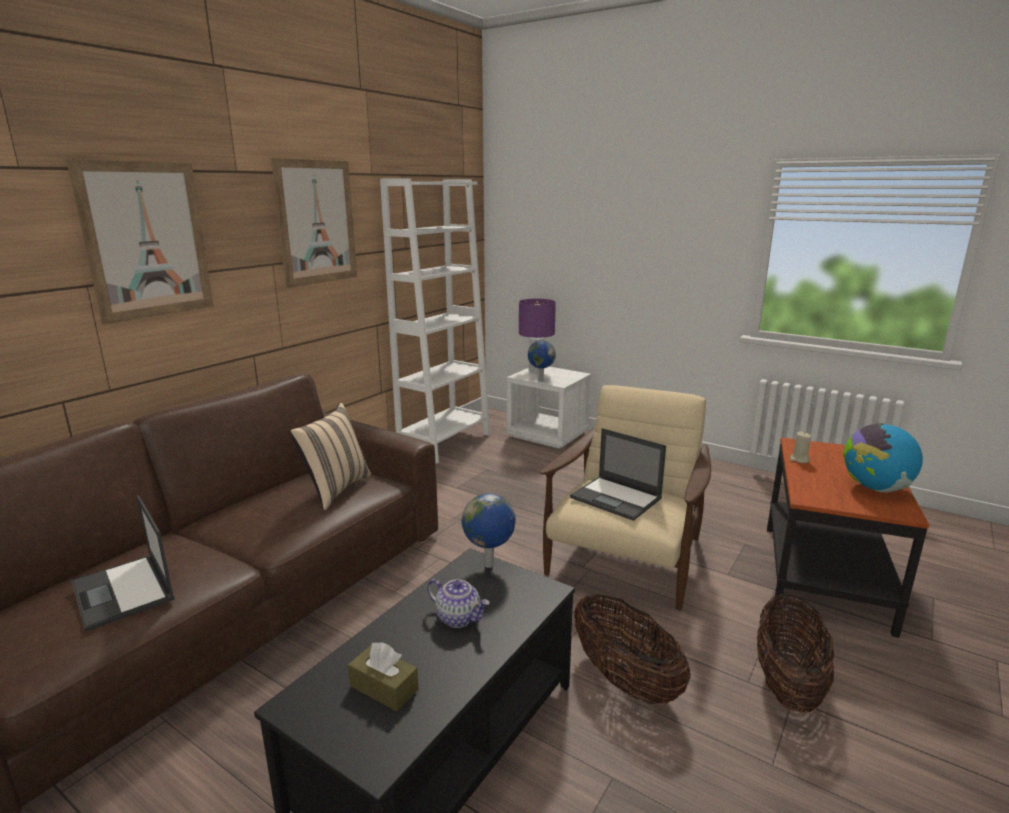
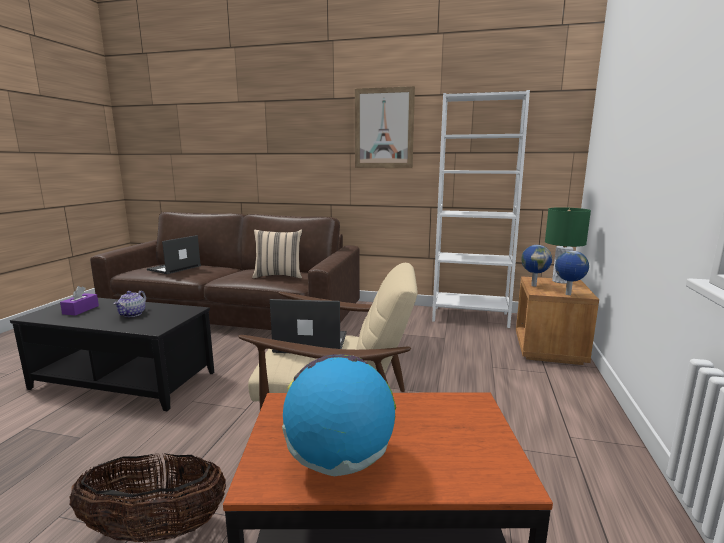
camera: 70 degrees right, 5 degrees down
(147, 240) = (281, 134): picture -> none
(384, 688) = (81, 310): brown tissue box -> purple tissue box
(489, 566) = (186, 313): globe -> globe (568, 294)
(536, 370) = (560, 281): purple table lamp -> green table lamp
(548, 435) = (549, 350): white nightstand -> brown nightstand
(617, 498) = (310, 343): laptop -> laptop turned 75 degrees clockwise
(625, 680) = (171, 433): basket -> none
(799, 459) = (410, 402): beige candle -> none

